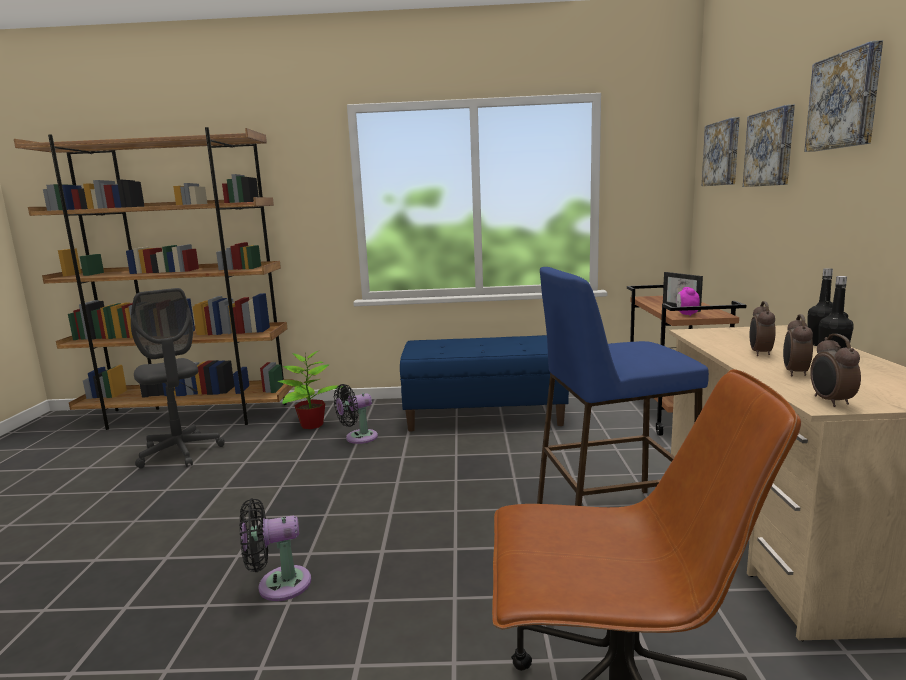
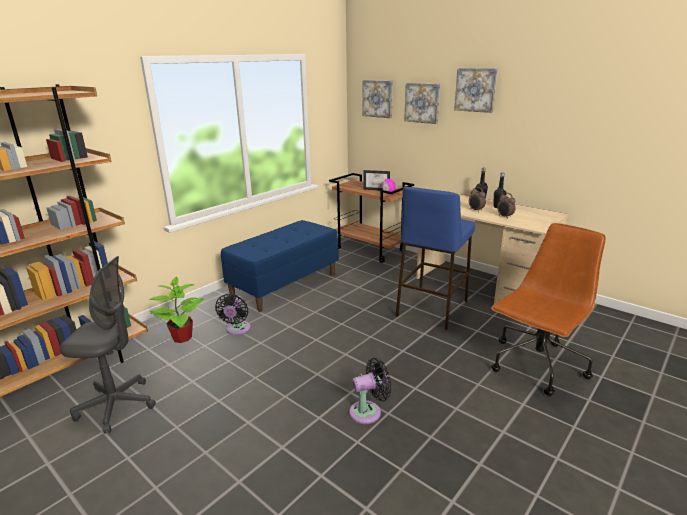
camera: 50 degrees left, 10 degrees up
(278, 585) = (368, 411): black fan -> black fan turned 135 degrees counterclockwise
(830, 401) = (537, 225): alarm clock -> none

